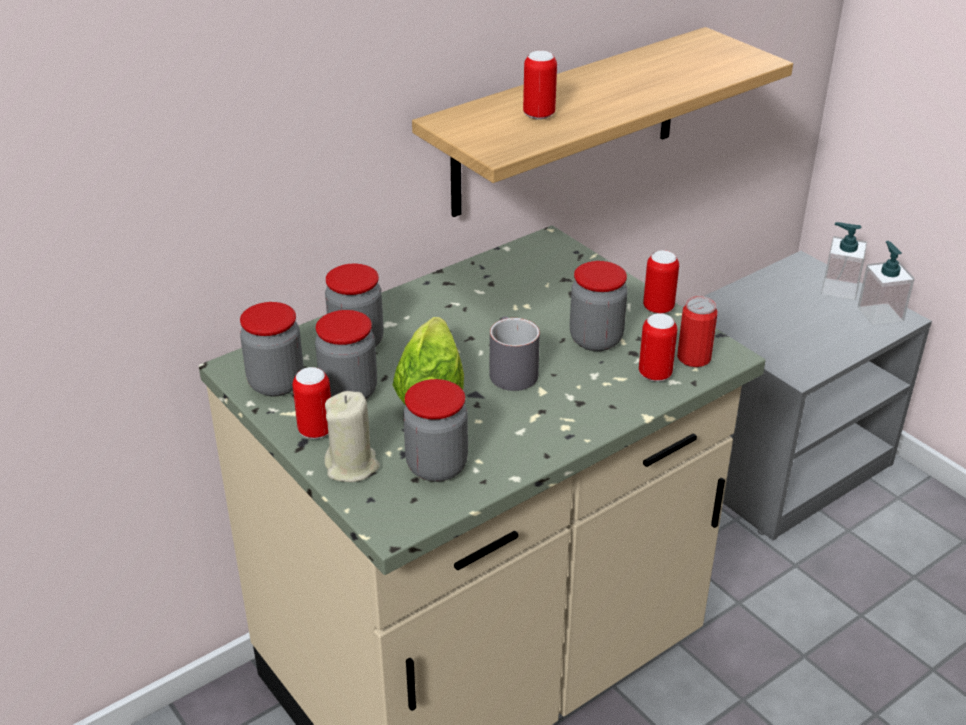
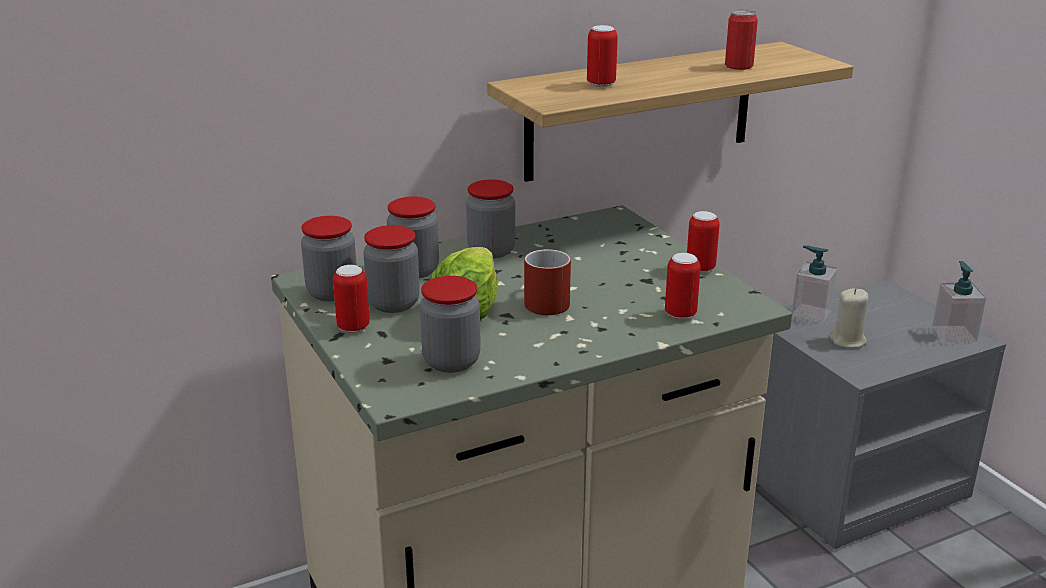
camera: 10 degrees right, 10 degrees down
(352, 466) = (375, 355): beige candle -> beige candle (848, 341)
(509, 370) = (544, 301): grey mug -> red mug
(596, 339) = (633, 285): jar -> jar (491, 251)
(694, 358) = (722, 306): can -> can (739, 66)
(839, 288) = (917, 311): soap dispenser -> soap dispenser (811, 313)

